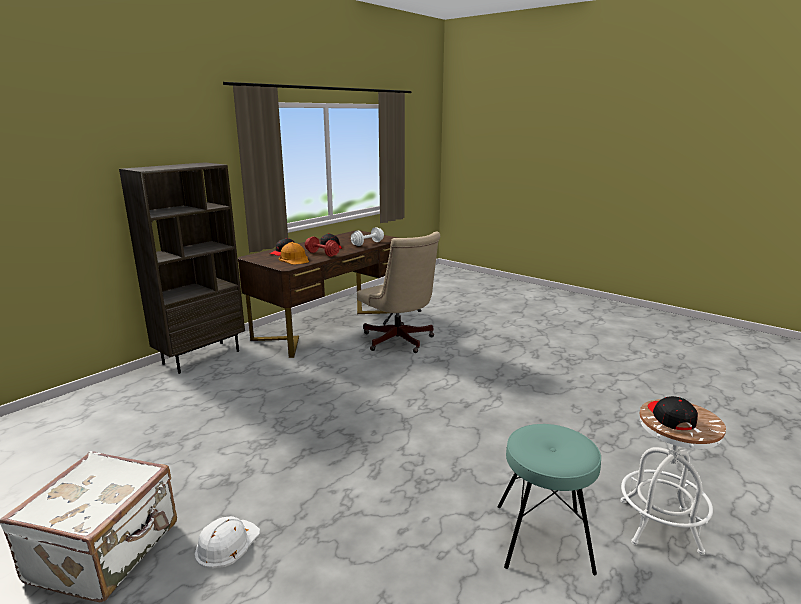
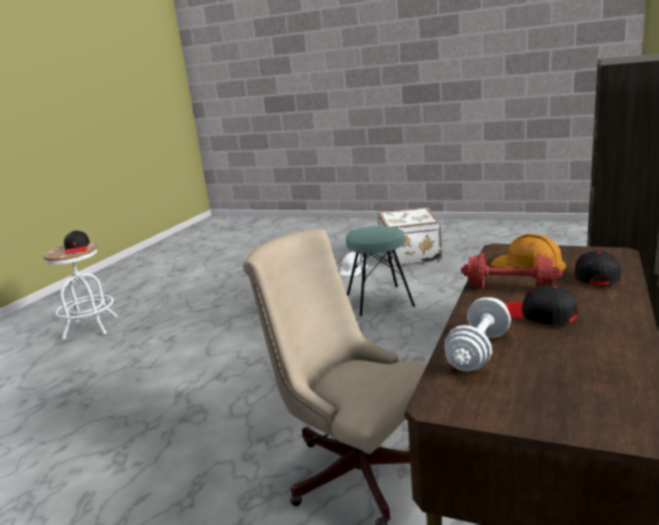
camera: 165 degrees right, 0 degrees up
(543, 538) = (172, 307): turquoise stool -> turquoise stool (379, 300)

